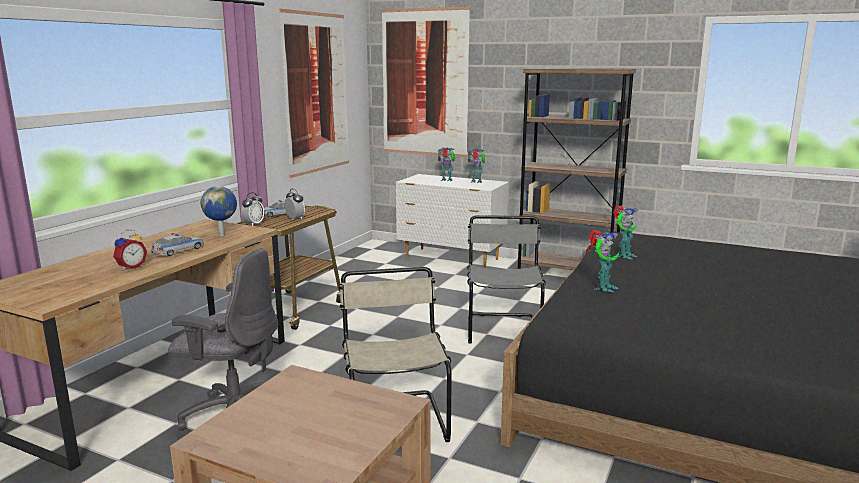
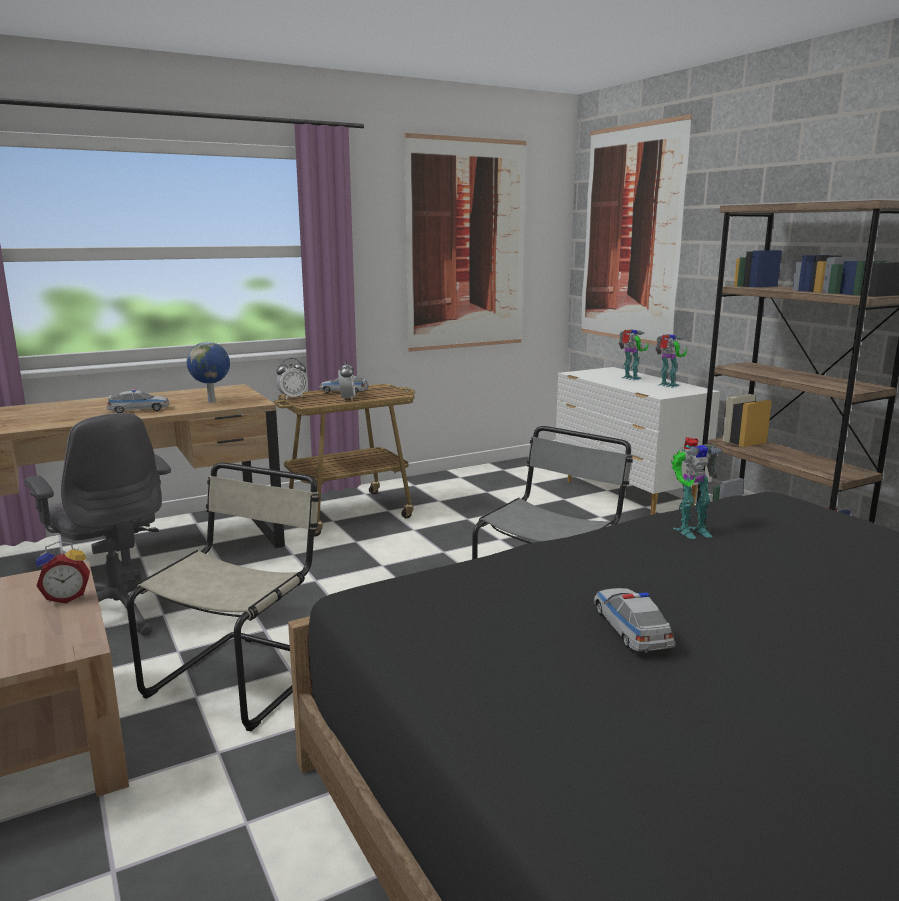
camera: 35 degrees right, 0 degrees up
(131, 267) = (66, 417): alarm clock -> alarm clock (67, 598)
(603, 287) = (536, 569): toy robot -> none
(682, 300) = (631, 628): none -> toy car

